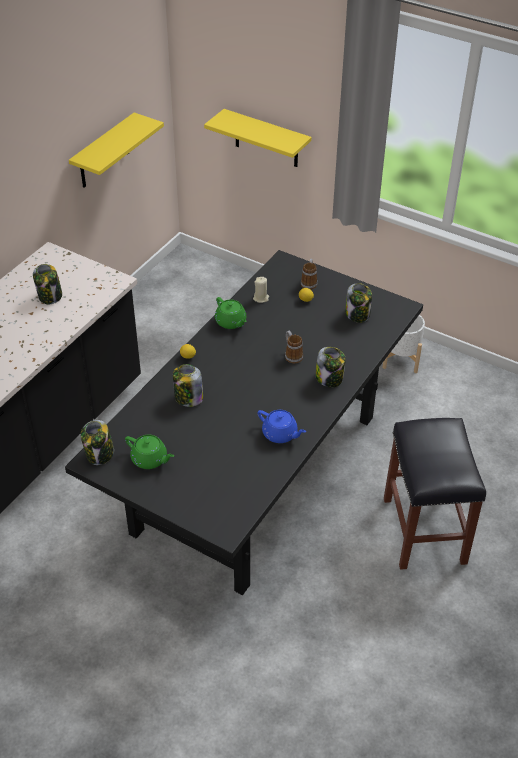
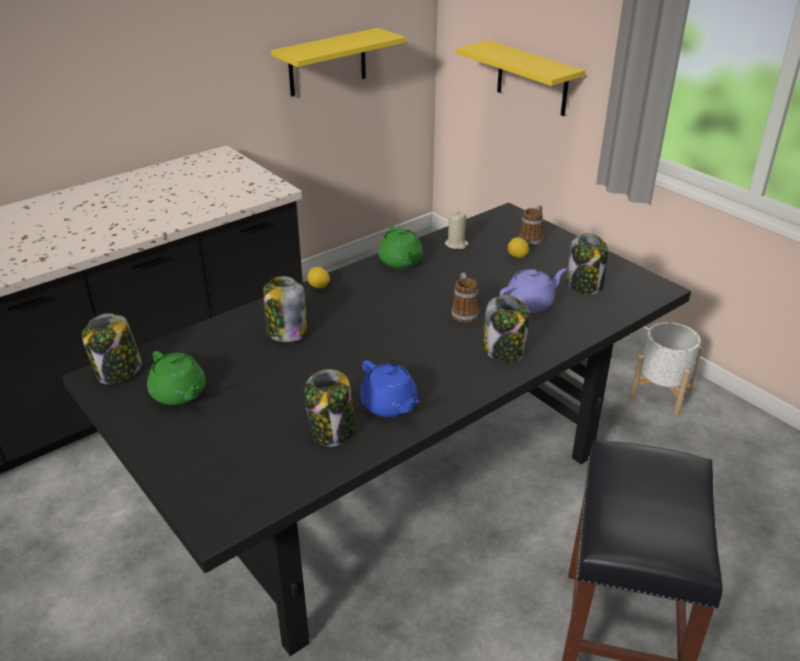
camera: 20 degrees right, 10 degrees down
(50, 296) = (186, 190): jar -> jar (332, 431)
(330, 338) = (530, 303): none -> purple teapot

